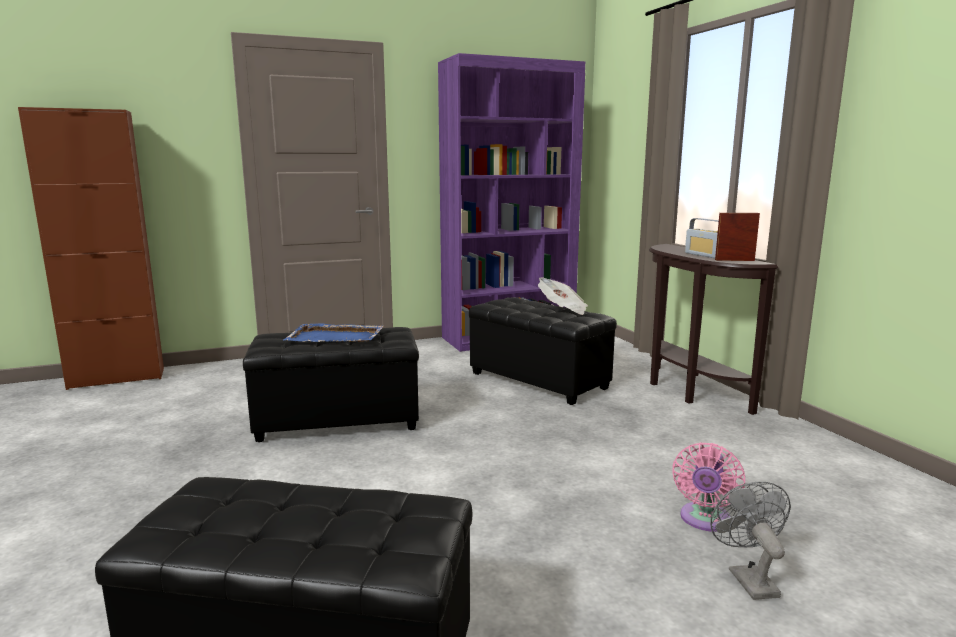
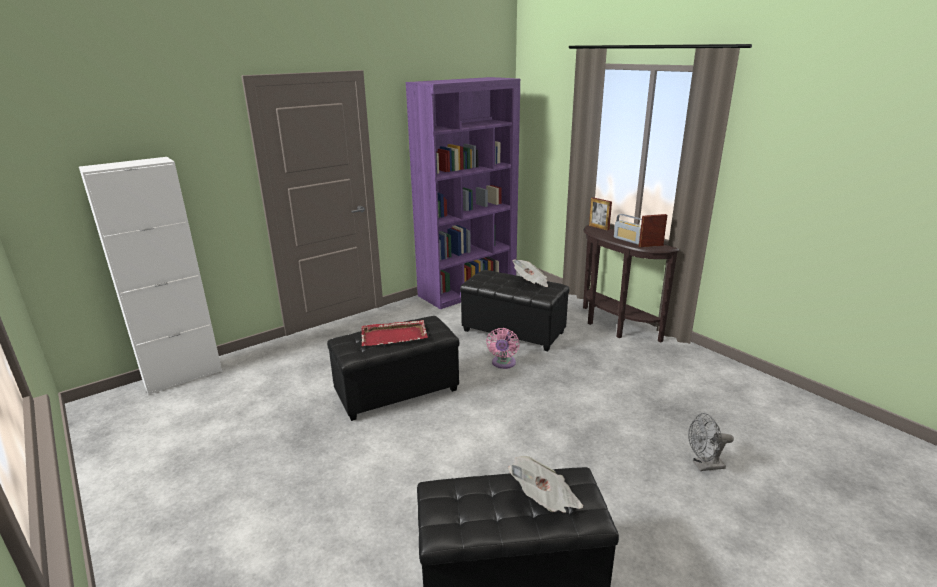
camera: 15 degrees left, 10 degrees up
(117, 378) = (183, 376): brown cabinet -> white cabinet
(336, 337) = (394, 335): blue tray -> red tray
(350, 525) = (545, 500): none -> newspaper
(672, 246) = (599, 227): none -> picture frame
(704, 520) = (667, 431): pink fan -> pink fan (503, 364)
(748, 578) = (704, 466): grey fan -> grey fan turned 75 degrees counterclockwise

